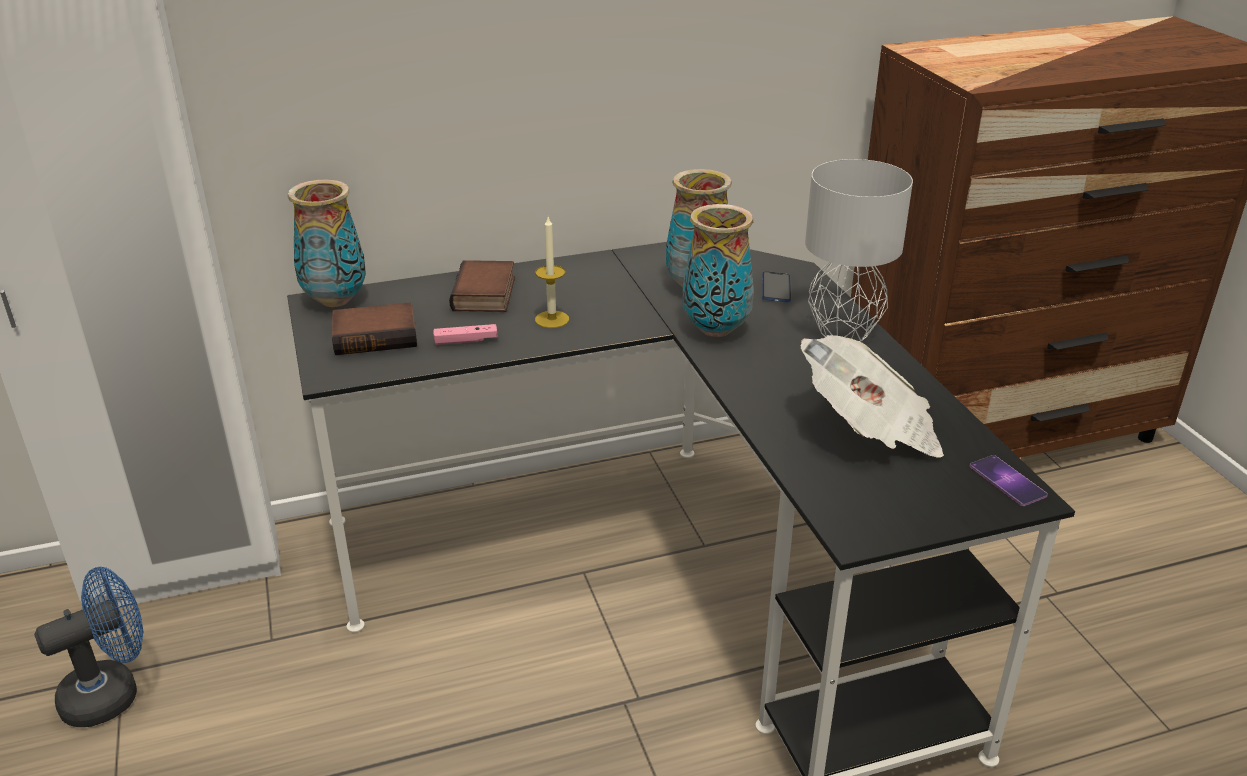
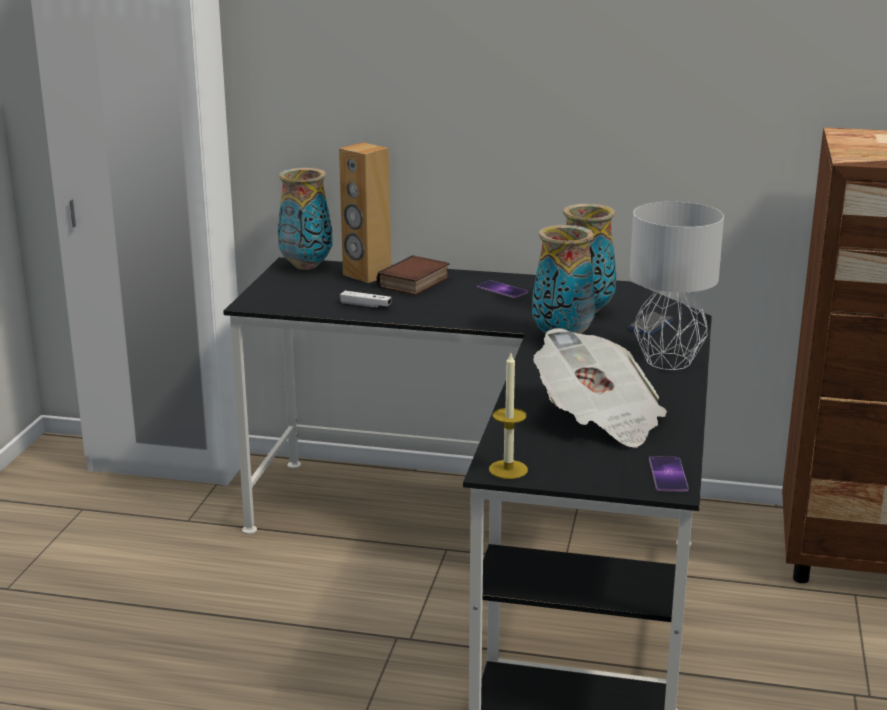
camera: 30 degrees right, 10 degrees down
(112, 693) = (67, 518): blue fan -> none
(376, 335) = (309, 290): book -> none
(420, 296) = (366, 275): none -> brown speaker
(466, 341) = (365, 305): pink game controller -> white game controller
(552, 319) = (443, 306): candle -> candle (508, 469)
(586, 280) = (502, 289): none -> phone

